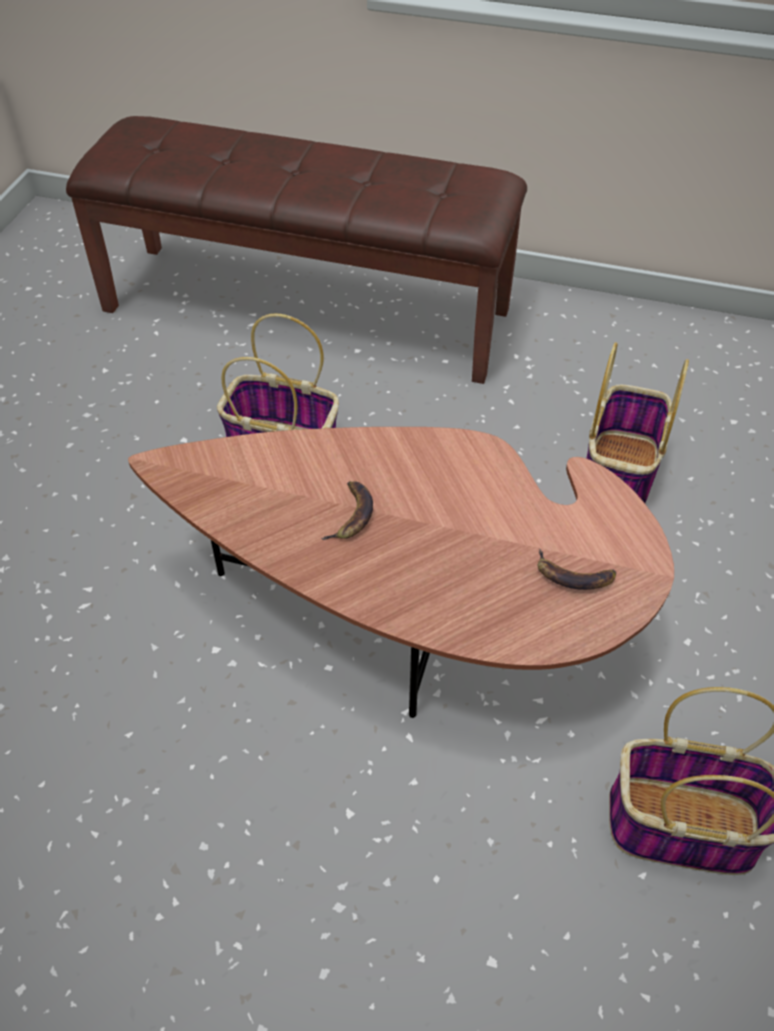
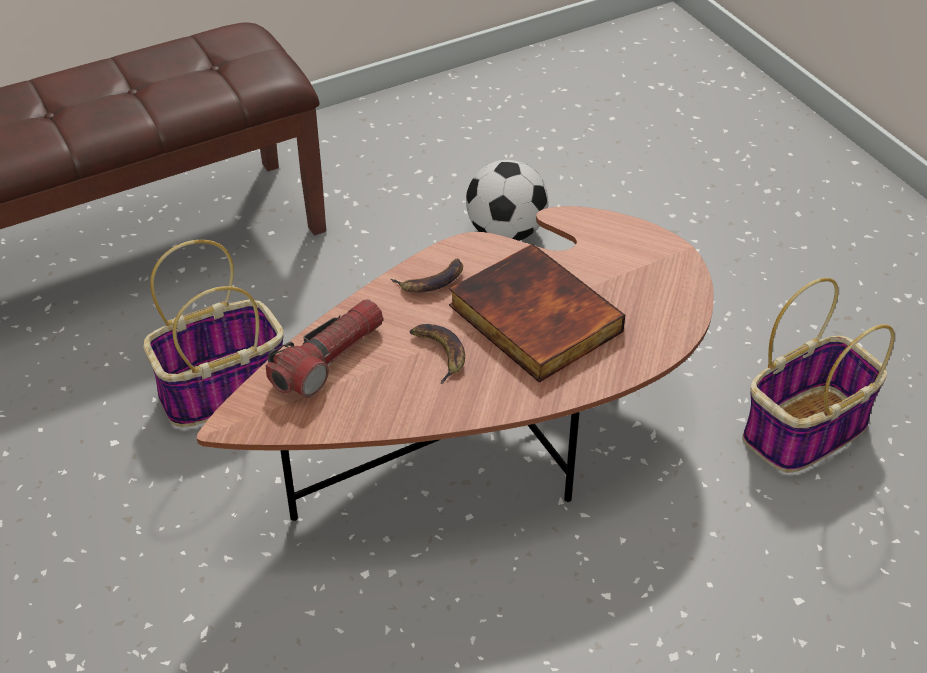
camera: 45 degrees left, 5 degrees down
(273, 464) = (328, 360): none -> flashlight
(454, 539) = (532, 319): none -> book
(573, 575) = (636, 287): banana -> banana (432, 281)
(619, 471) = (505, 232): basket -> football

